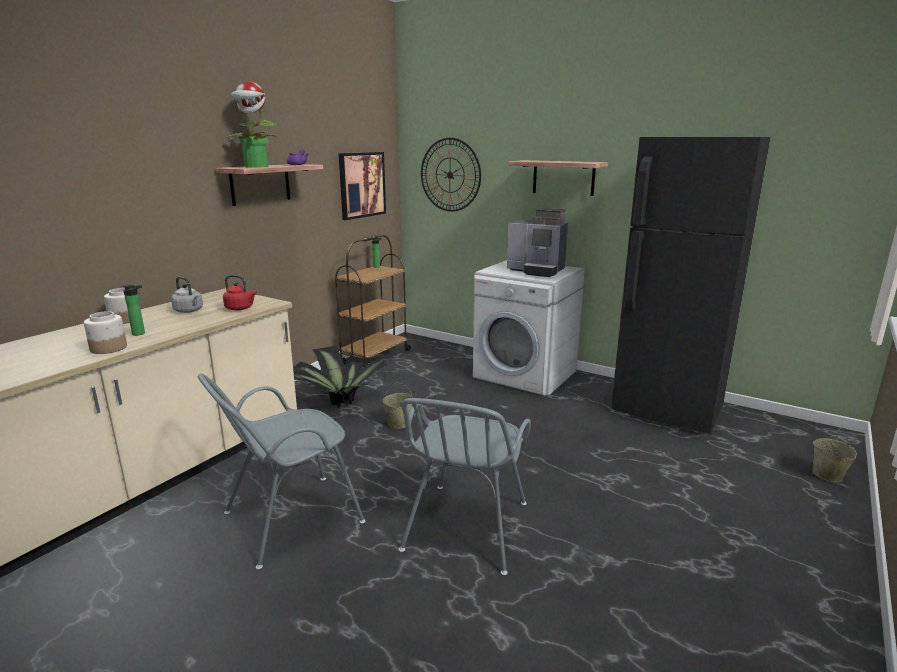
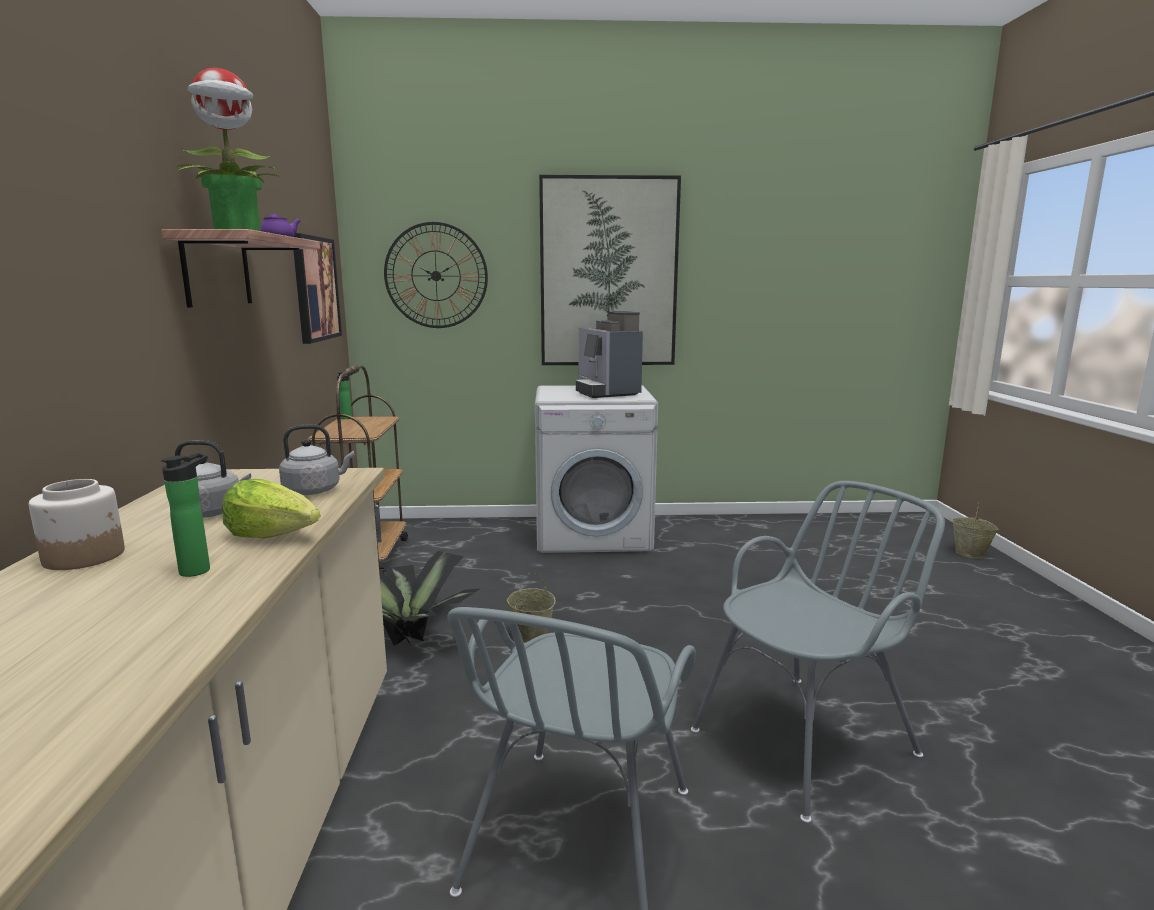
camera: 35 degrees left, 5 degrees down
(108, 348) = (189, 614): jar -> none
(186, 326) = (274, 535): none -> lettuce
(241, 308) = (315, 490): red kettle -> grey kettle
(465, 529) = (808, 737): grey chair -> grey chair turned 105 degrees counterclockwise
(537, 271) = (605, 392): coffee machine -> coffee machine turned 75 degrees clockwise
(563, 177) = (608, 273): shelf -> picture
(667, 408) = (777, 532): black fridge -> none

